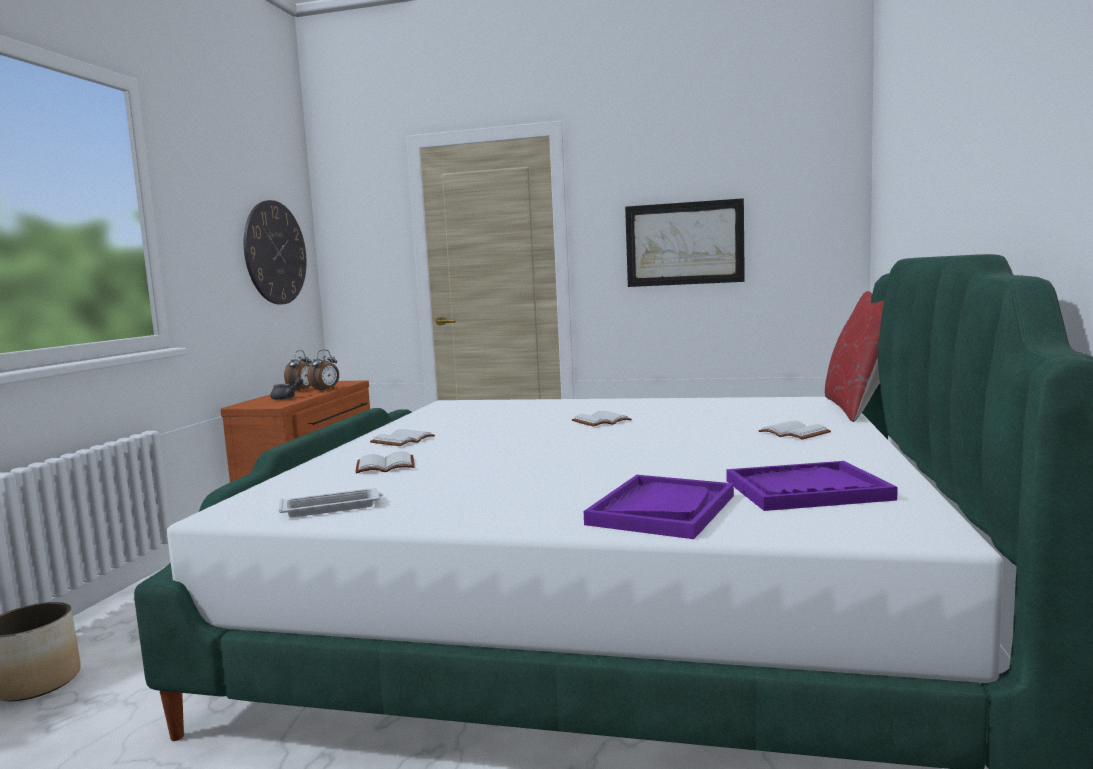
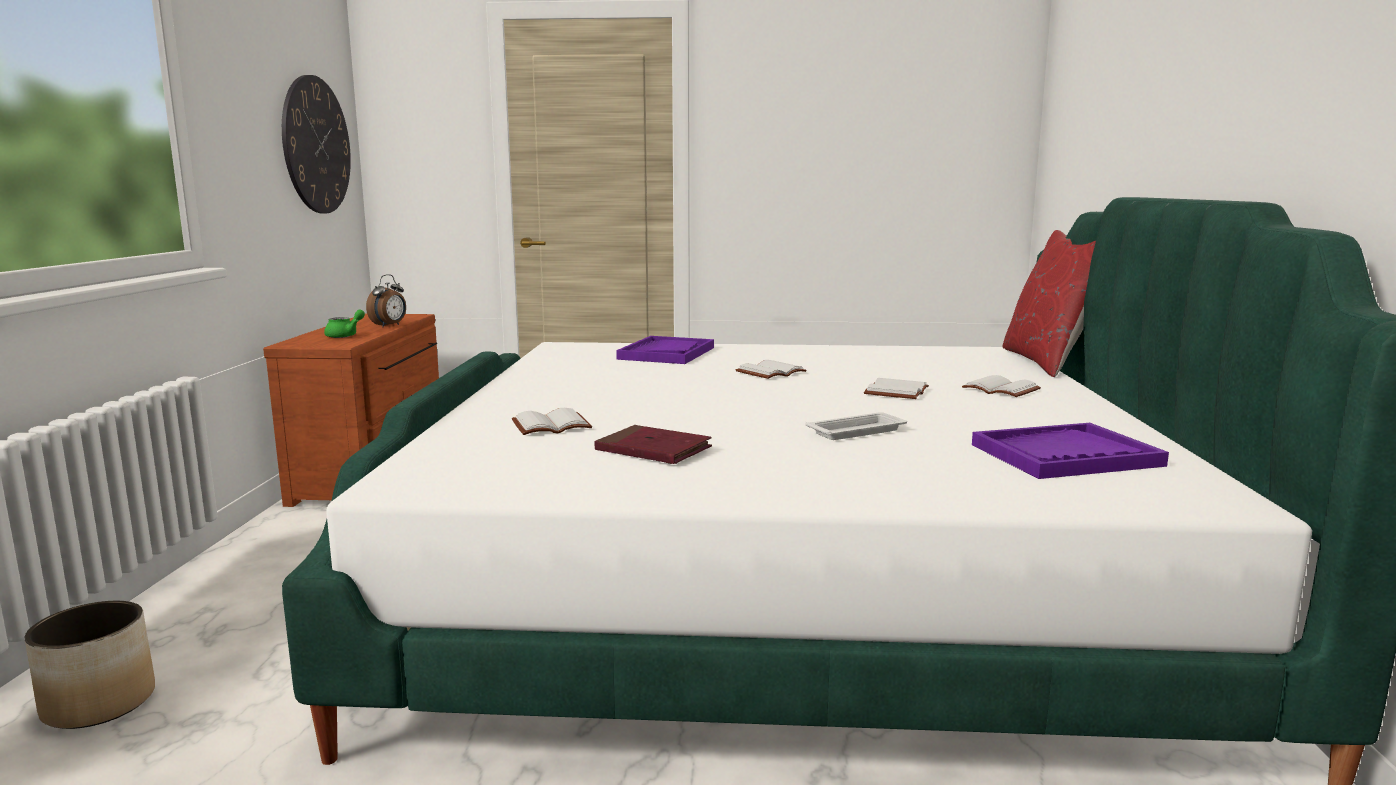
camera: 10 degrees left, 5 degrees up
(287, 398) = (345, 335): grey teapot -> green teapot
(302, 390) = (356, 325): alarm clock -> none
(332, 508) = (530, 478): white tray -> white tray (858, 431)
(402, 440) = (544, 393): white book -> white book (895, 391)
(449, 485) = (653, 450): none -> red book
(662, 509) = (927, 478): purple tray -> purple tray (666, 353)
(684, 243) = (829, 162): picture -> none

